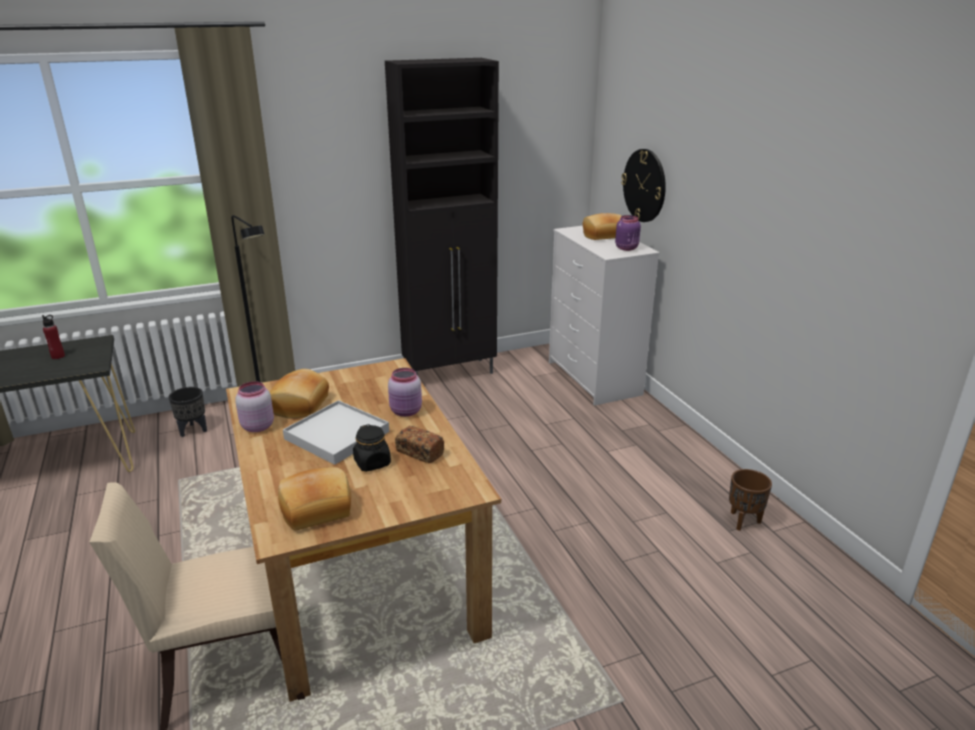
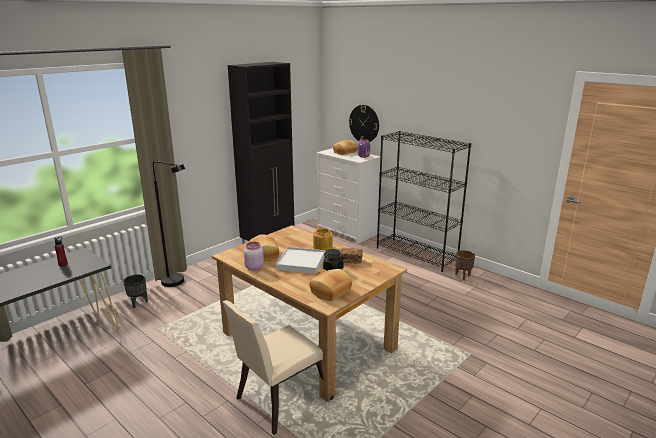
camera: 25 degrees left, 5 degrees down
(406, 412) = (323, 246): pink jar -> teapot
(686, 452) = (417, 254): none -> black bookcase

